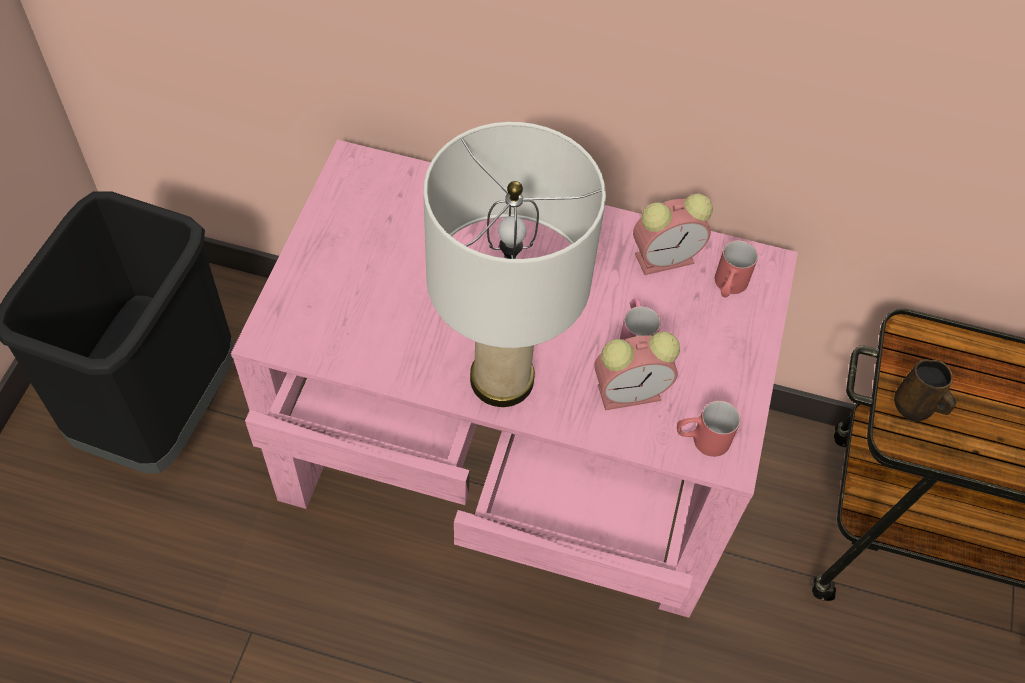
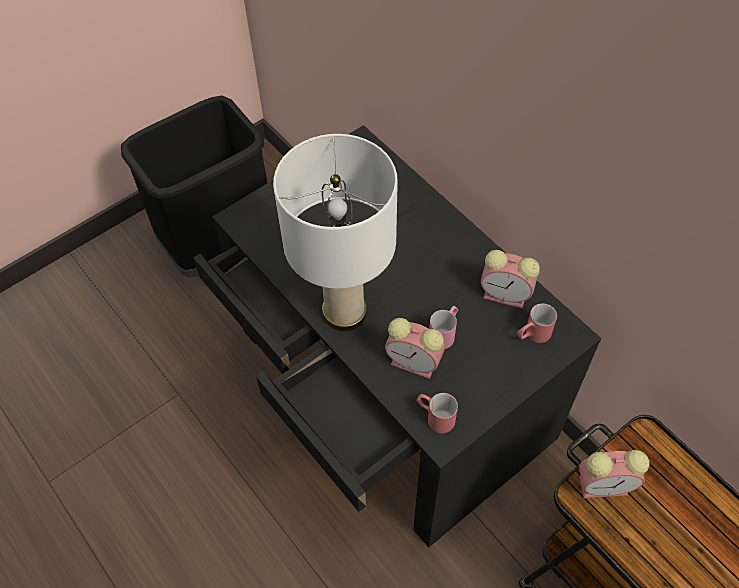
camera: 40 degrees right, 0 degrees up
(509, 477) = (382, 395): pink desk -> black desk
(914, 408) = (605, 485): brown mug -> alarm clock

